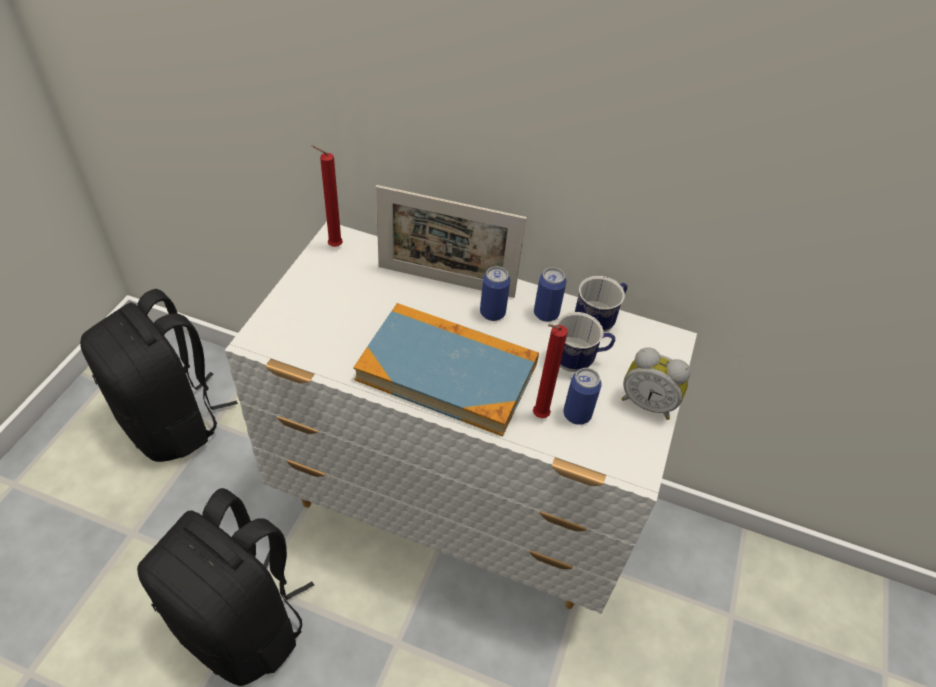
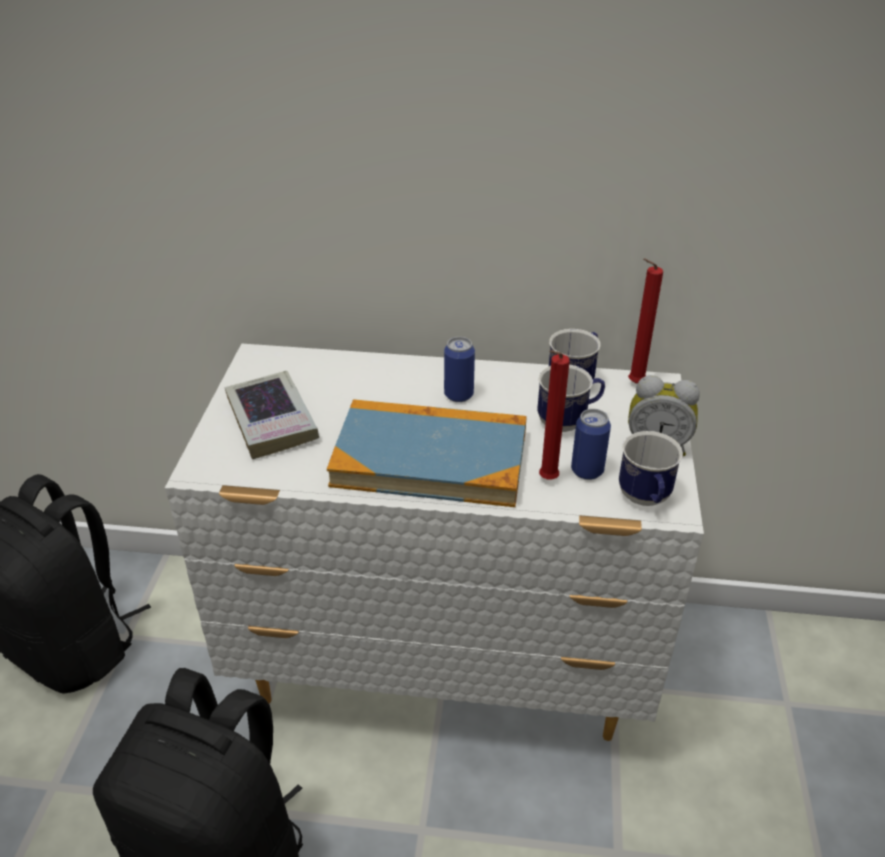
camera: 10 degrees left, 10 degrees down
(328, 304) = (272, 420): none -> book
(333, 246) = (257, 365): red candle -> red candle (633, 384)
(446, 281) = (396, 375): picture frame -> none
(546, 314) = (516, 385): can -> none
(617, 456) = (645, 500): none -> mug

